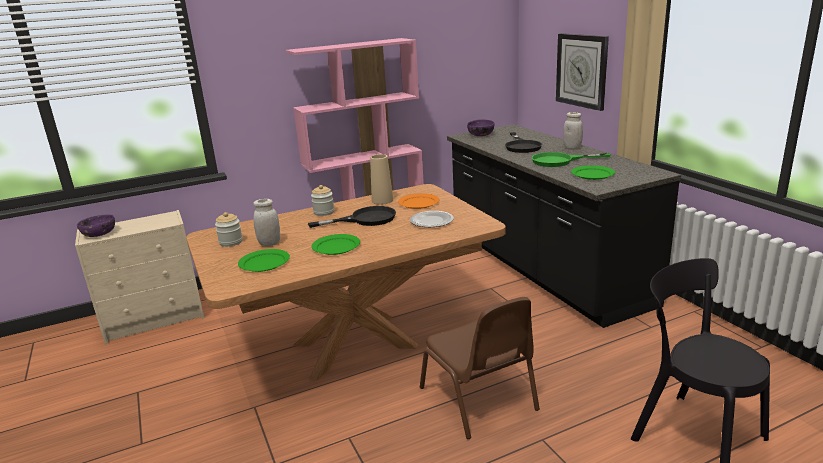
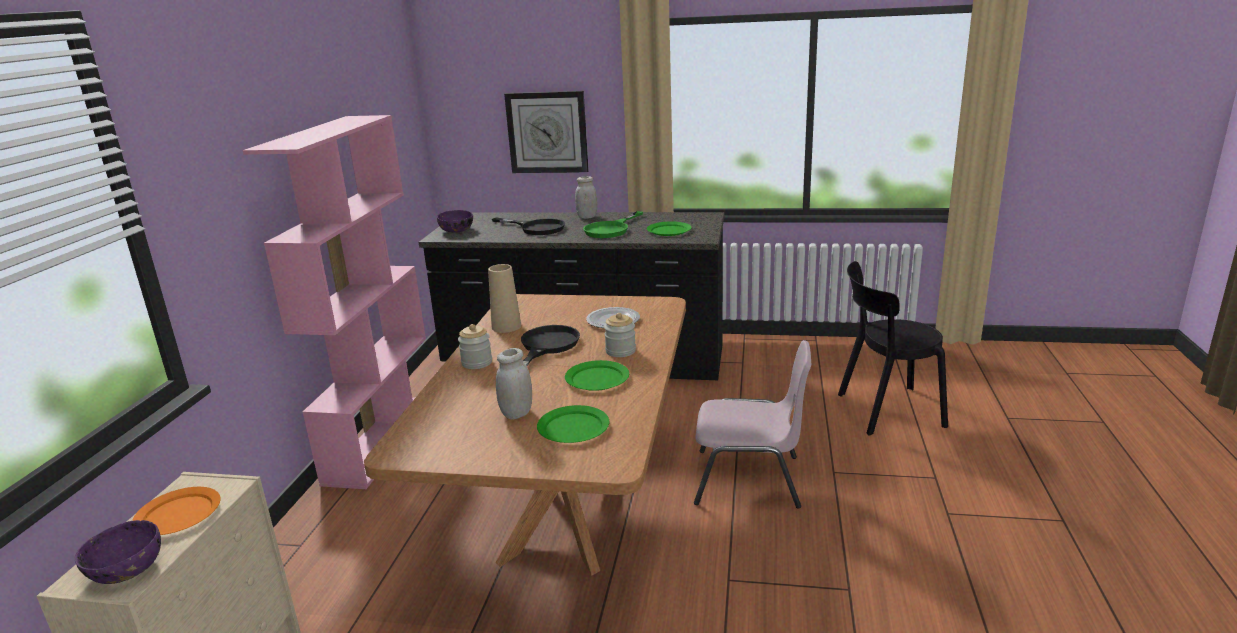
camera: 55 degrees left, 0 degrees up
(231, 242) = (463, 438): jar -> jar (620, 351)
(419, 203) = (552, 313): orange plate -> orange plate (179, 514)
(479, 399) = (749, 479): brown chair -> pink chair

